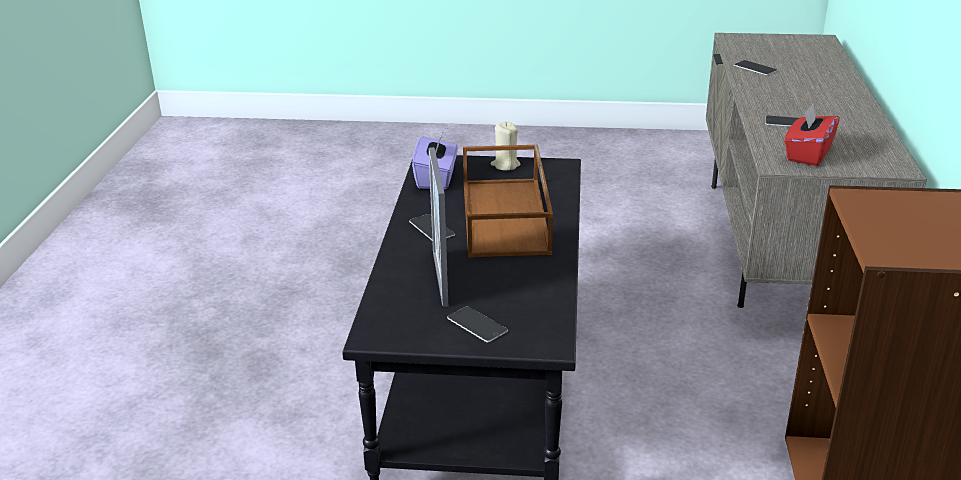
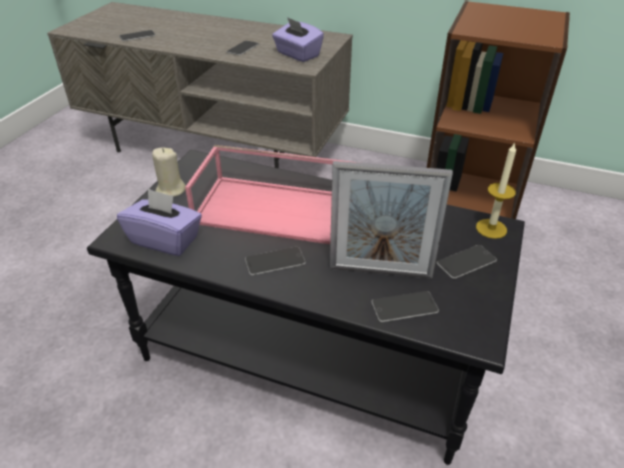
camera: 75 degrees left, 10 degrees up
(398, 295) = (404, 306): none -> phone
(507, 217) = (279, 209): brown tray -> pink tray
(544, 338) = (491, 228): none -> candle
(807, 154) = (297, 55): red tissue box -> purple tissue box

